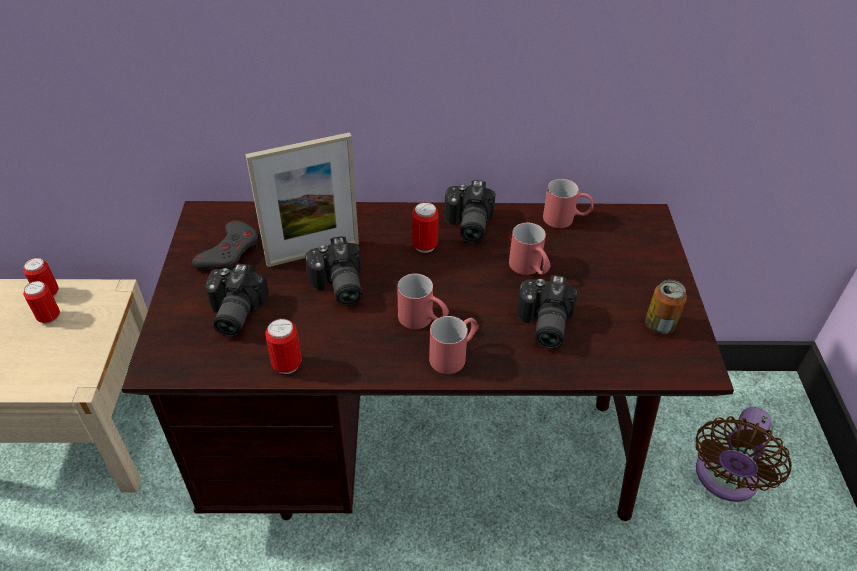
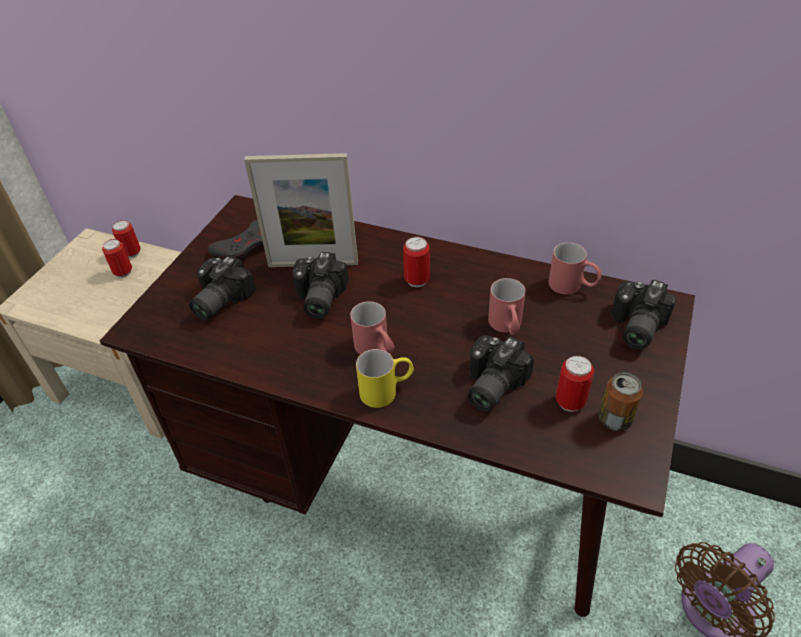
camera: 25 degrees right, 0 degrees up
(287, 364) = (236, 357): can -> can (570, 402)
(454, 355) = (387, 390): red mug -> yellow mug
(467, 225) = (468, 270): camera -> camera (634, 327)

